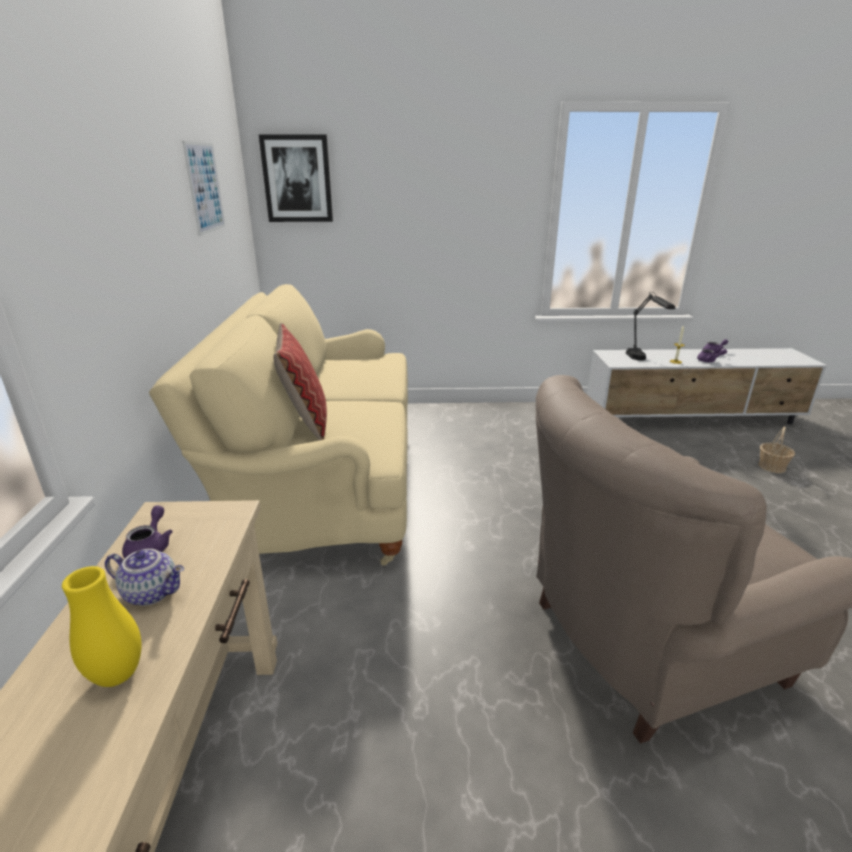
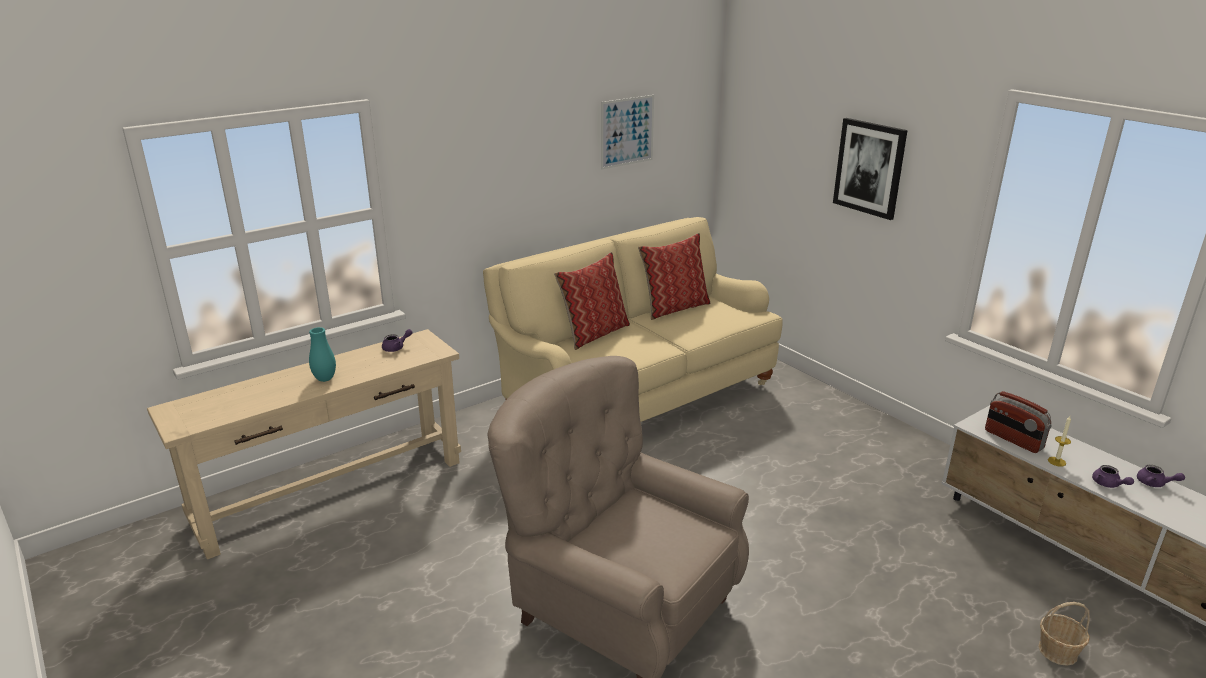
camera: 55 degrees right, 0 degrees up
(118, 675) = (325, 379): yellow vase -> turquoise vase
(153, 592) = (370, 363): teapot -> none
(297, 179) = (754, 122): picture -> picture (869, 168)
(324, 376) = (674, 308): none -> pillow
(642, 361) = (1013, 440): black table lamp -> radio

